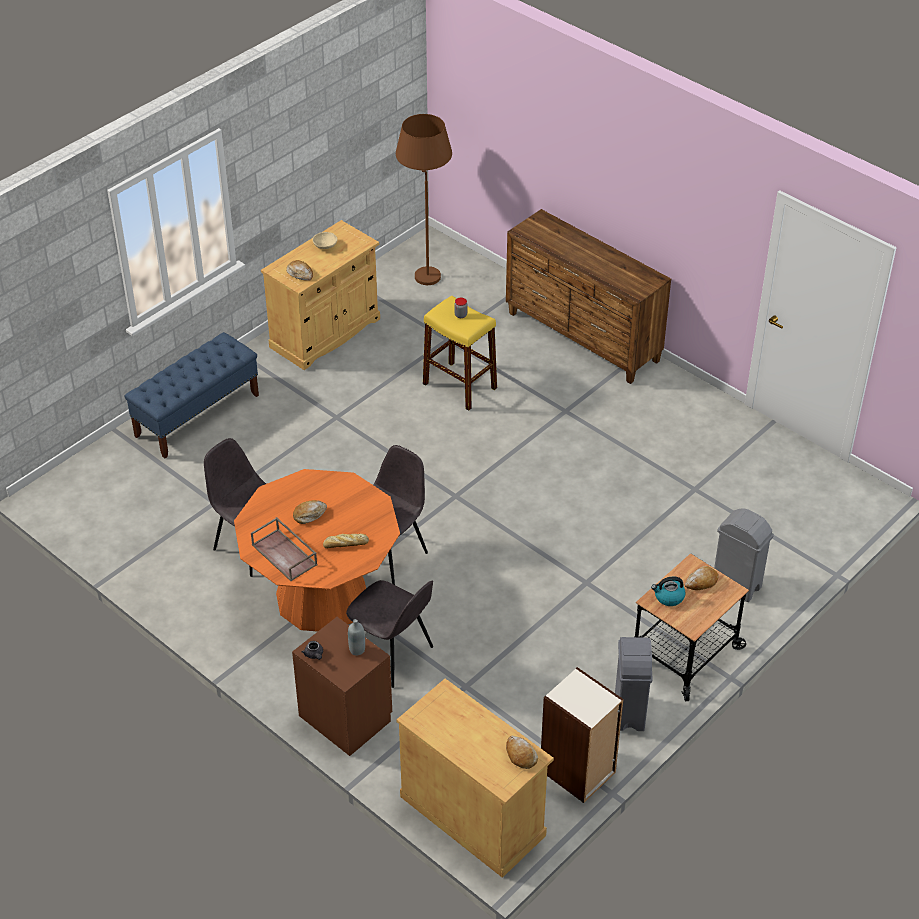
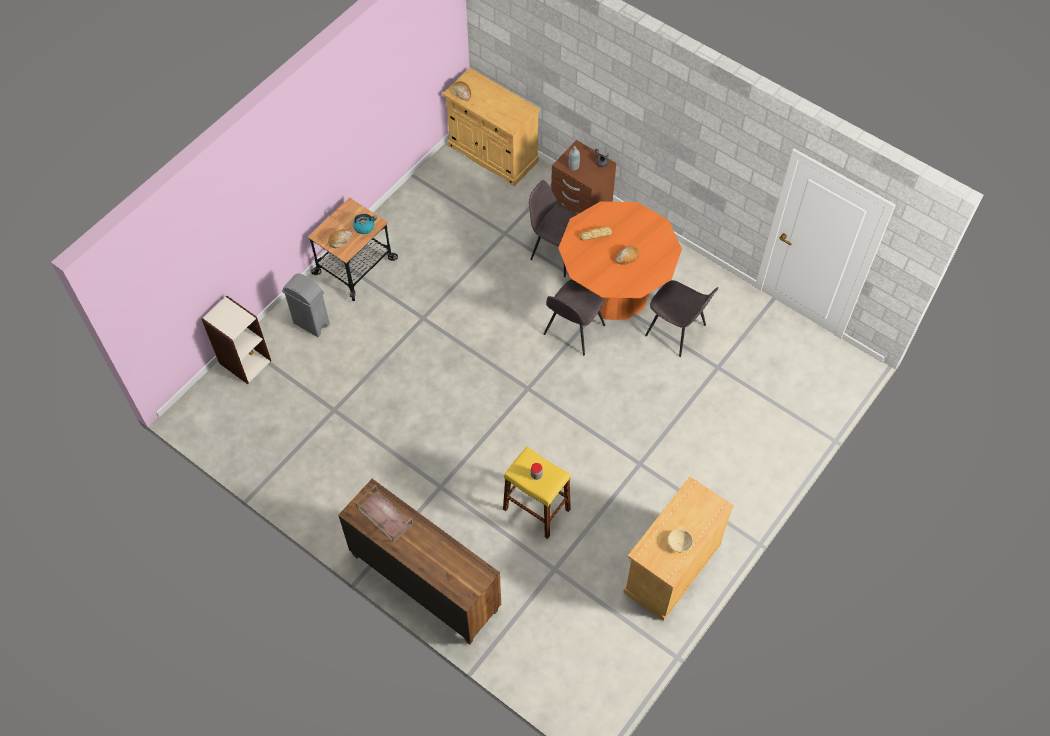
camera: 175 degrees right, 15 degrees up
(197, 415) = (760, 456): blue bench -> none
(285, 555) = (637, 224): brown tray -> brown tray (384, 516)
(300, 274) = (694, 502): bread -> none
(425, 268) = (589, 674): brown floor lamp -> none
(578, 772) = (429, 183): bookcase -> bookcase (244, 361)
(629, 713) = (395, 222): grey trash can -> none

